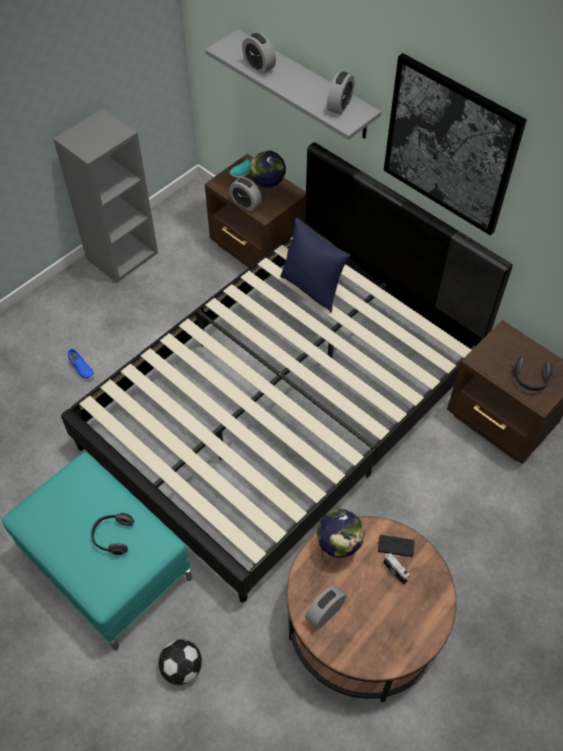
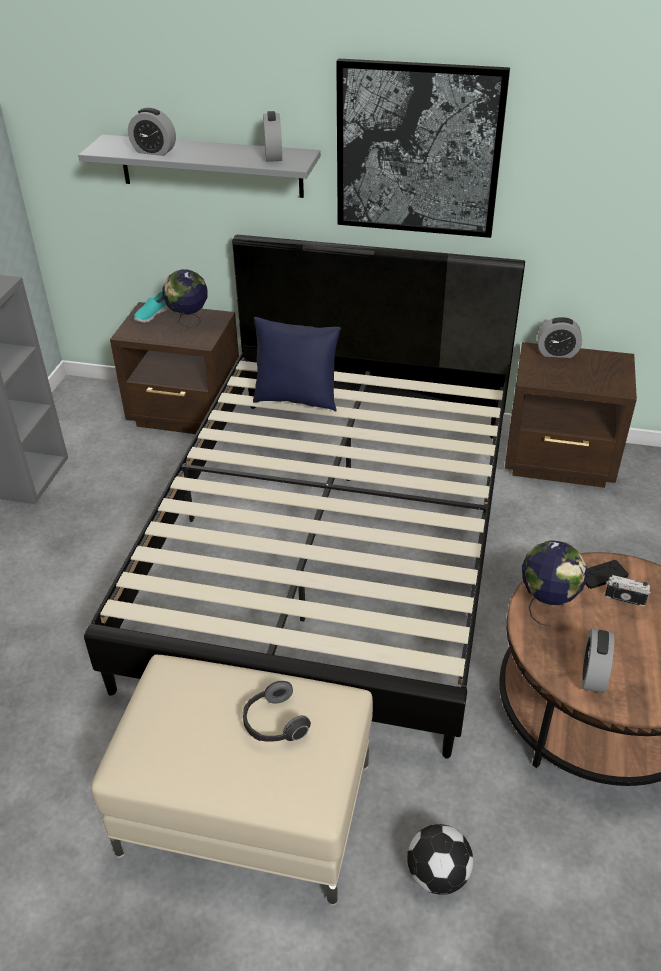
camera: 30 degrees left, 15 degrees down
(81, 369) = (50, 607): blue shoe -> none
(108, 565) = (247, 806): turquoise ottoman -> beige ottoman
(245, 203) = (173, 340): alarm clock -> alarm clock (557, 353)
(530, 380) = (594, 375): headphones -> none

